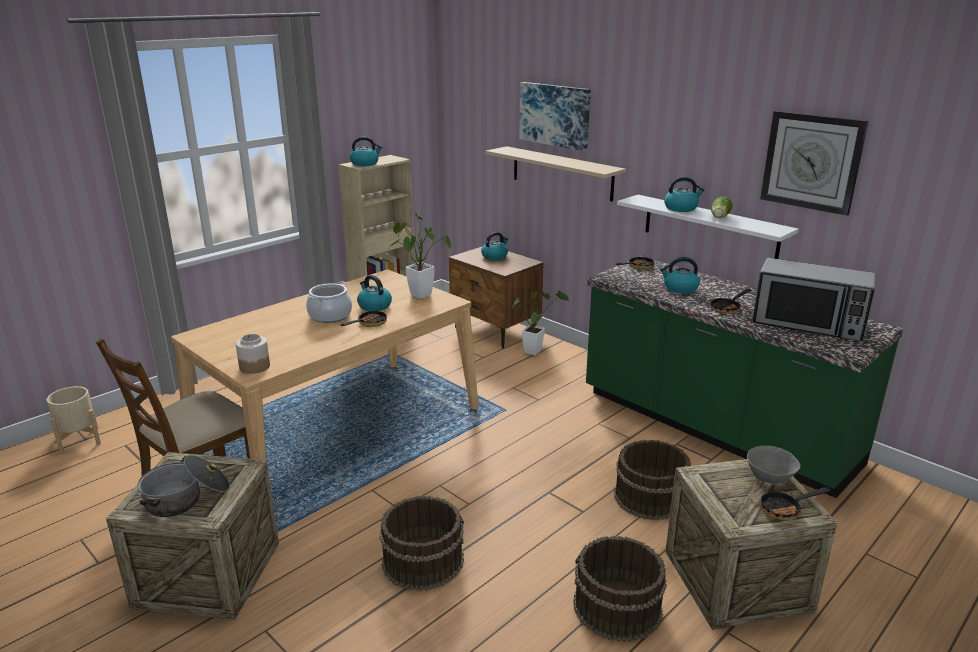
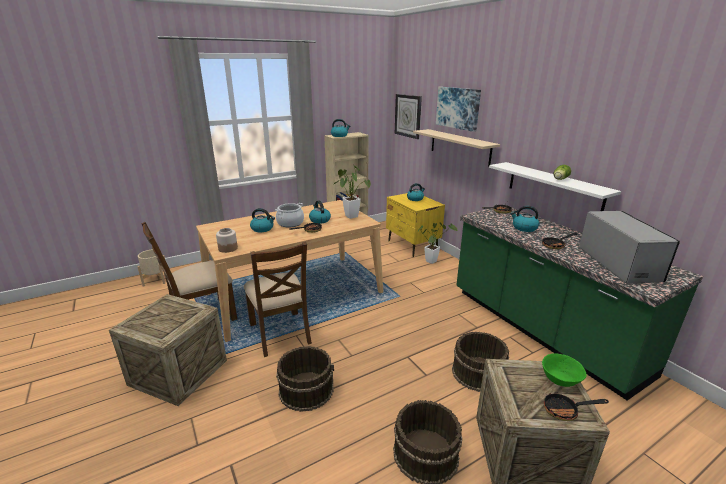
camera: 15 degrees right, 0 degrees up
(186, 498) = (158, 324): cooking pot -> none
(346, 491) = (280, 333): none -> brown chair
(495, 331) = (412, 245): brown nightstand -> yellow nightstand
(681, 208) = (533, 172): kettle -> kettle (262, 229)
(769, 477) = (559, 380): grey bowl -> green bowl
(808, 324) = (618, 264): microwave -> microwave turned 135 degrees counterclockwise
(812, 161) = (636, 139): wall clock -> wall clock (408, 116)

